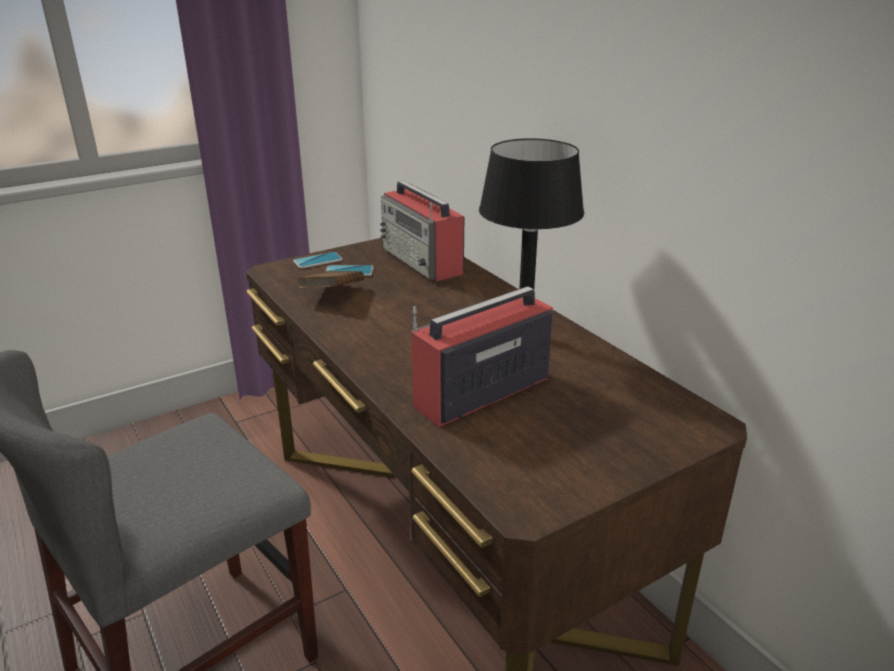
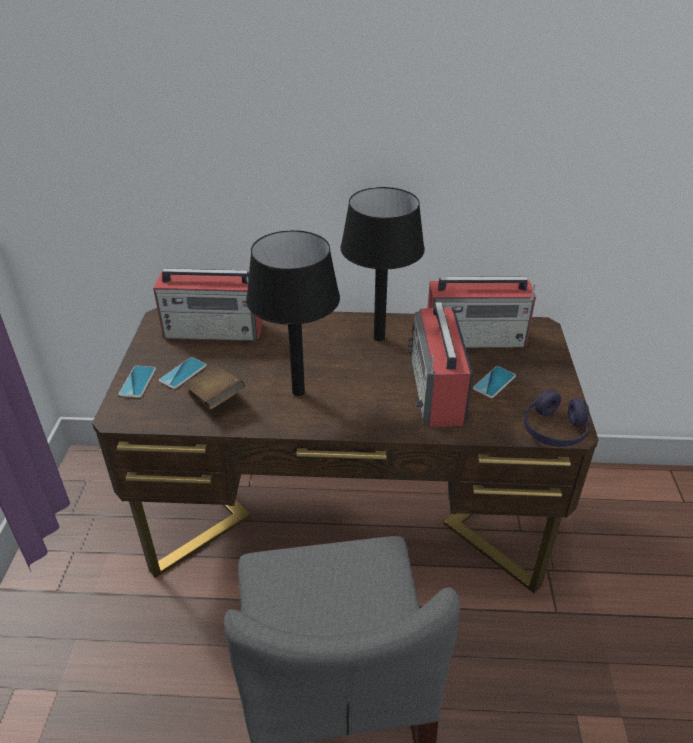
camera: 55 degrees left, 10 degrees up
(384, 324) = (298, 392): none -> black table lamp
(508, 495) = (554, 430): none -> purple headphones
(544, 424) = (494, 382): none -> phone
(613, 386) = (477, 338): none -> radio

